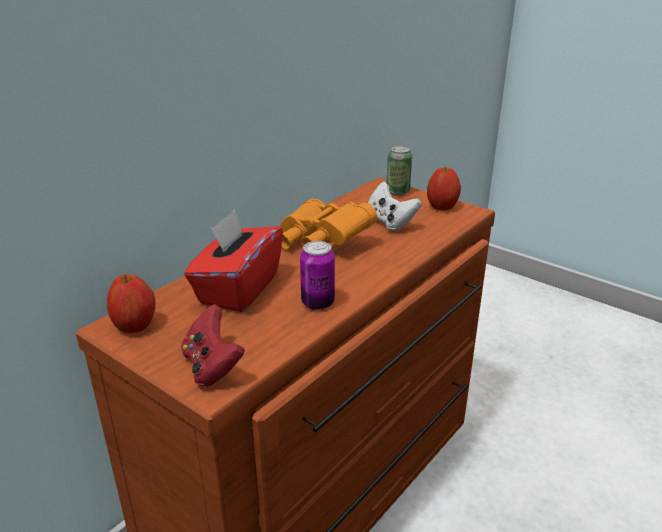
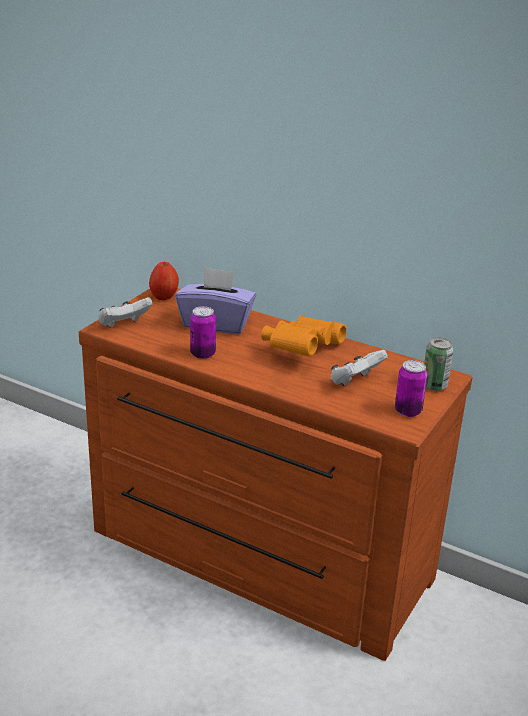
camera: 80 degrees right, 0 degrees up
(212, 366) = (123, 325): red game controller -> white game controller
(238, 289) = (216, 323): red tissue box -> purple tissue box
(442, 207) = (408, 411): apple -> can

